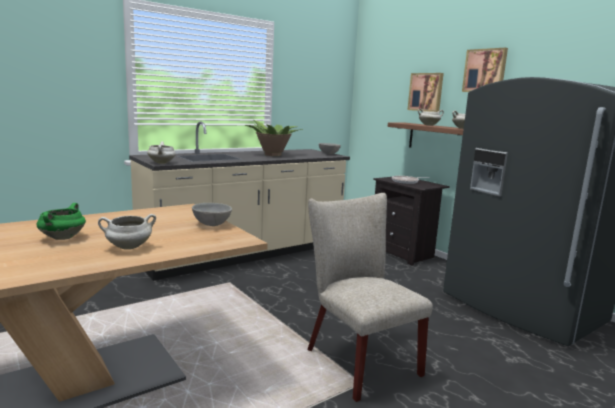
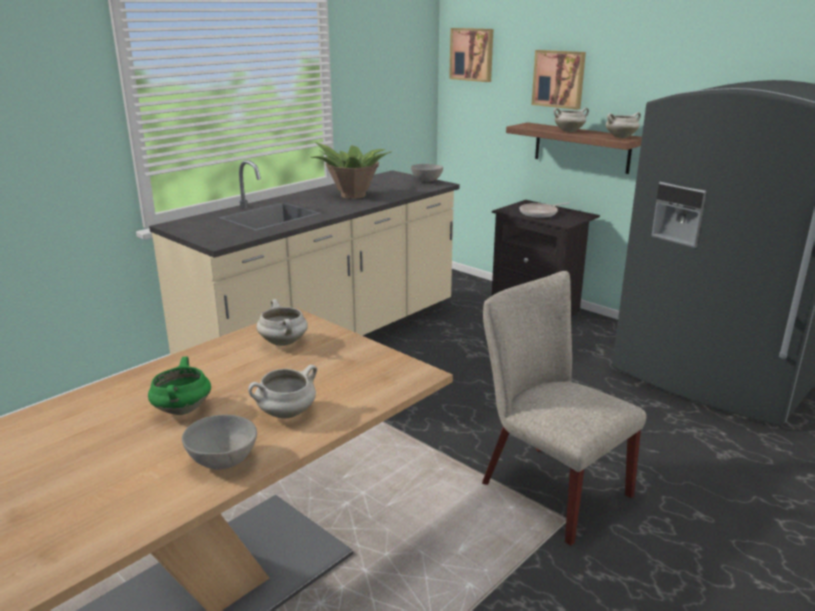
camera: 10 degrees left, 10 degrees up
(162, 163) = (218, 241): white cooking pot -> white cooking pot (284, 343)
(212, 224) = (357, 349): grey bowl -> grey bowl (223, 460)
(485, 71) = (649, 52): picture -> picture (472, 54)

